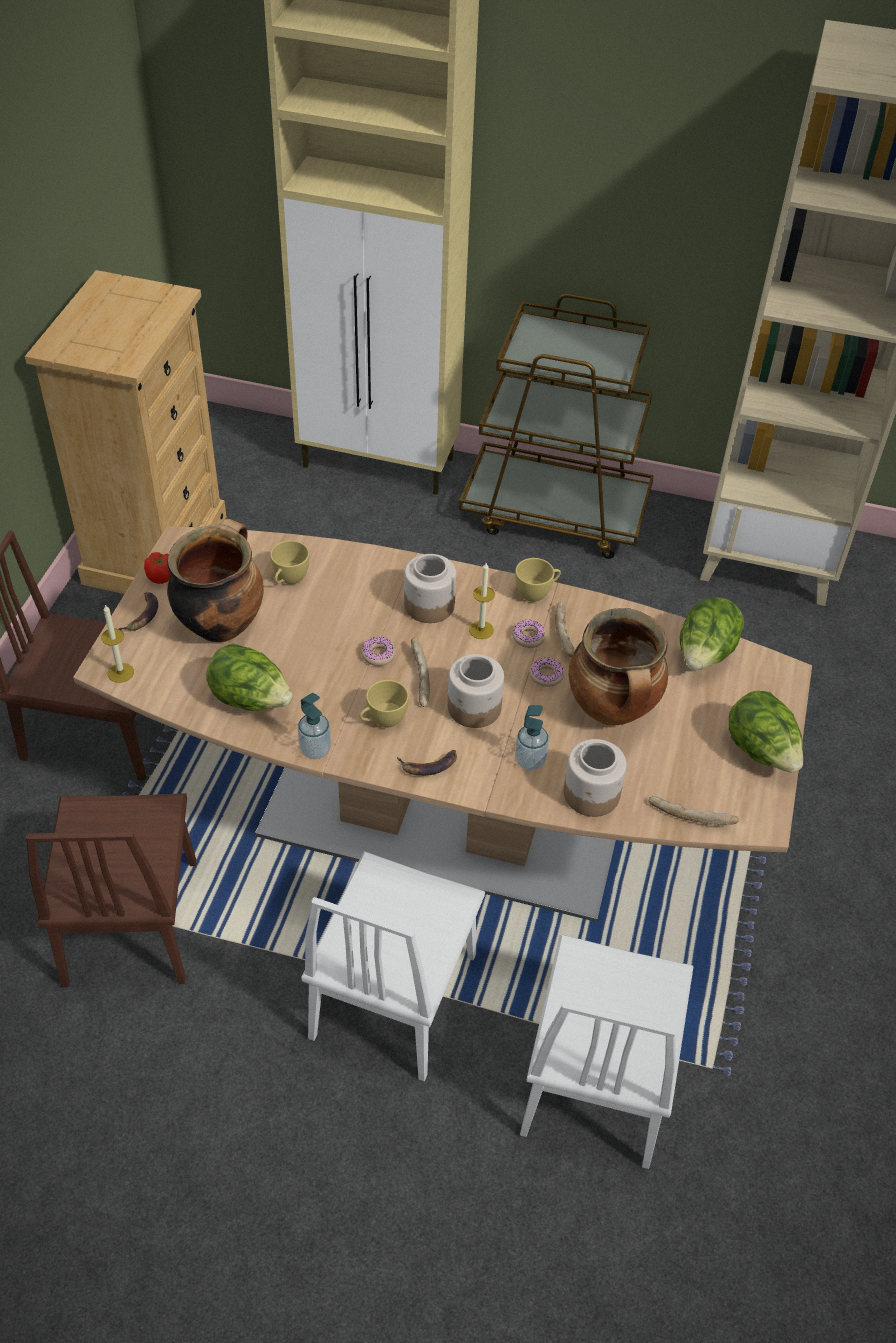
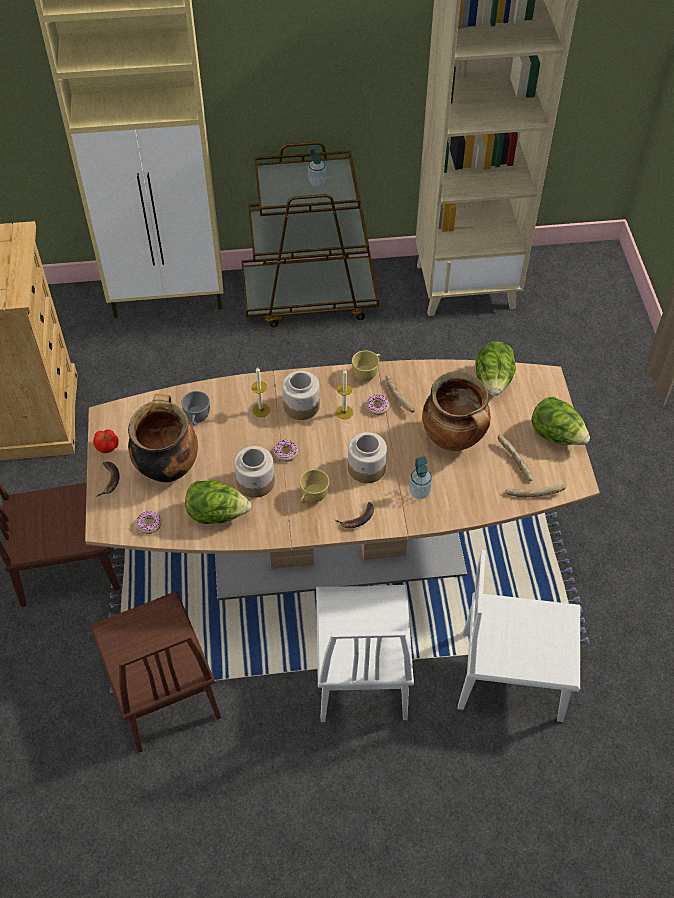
camera: 20 degrees left, 5 degrees up
(120, 673) = (117, 526): candle -> candle (261, 410)
(289, 580) = (197, 419): yellow cup -> grey cup
(315, 749) = (278, 533): soap dispenser -> soap dispenser (317, 182)
(418, 678) = (320, 460): bread -> bread (514, 461)
(546, 675) = (401, 430): donut -> donut (149, 524)
(592, 794) = (468, 501): jar -> jar (256, 482)
(597, 1078) = (512, 676): white chair -> white chair turned 105 degrees clockwise

